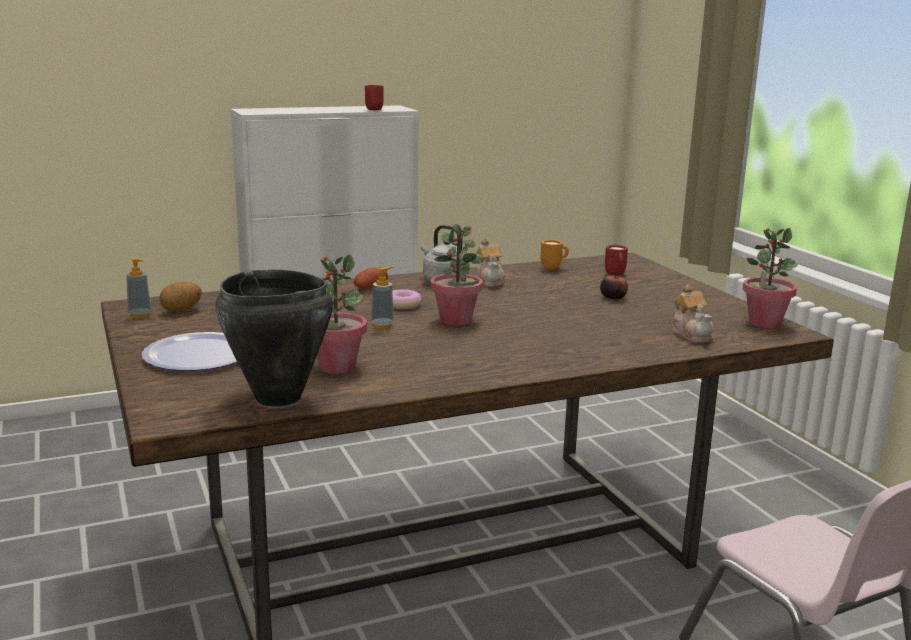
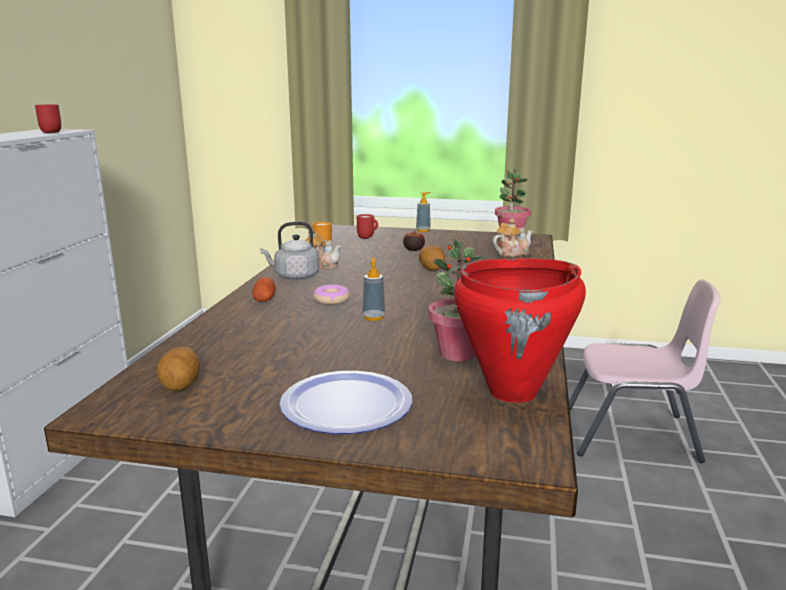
camera: 55 degrees left, 0 degrees up
(140, 315) = (154, 411): soap dispenser -> soap dispenser (423, 230)
(278, 398) = (514, 392): black cooking pot -> red cooking pot
(456, 320) = (396, 294): potted plant -> none
(556, 316) = (432, 269): none -> potato
(691, 334) = (511, 253): teapot -> teapot turned 45 degrees counterclockwise

